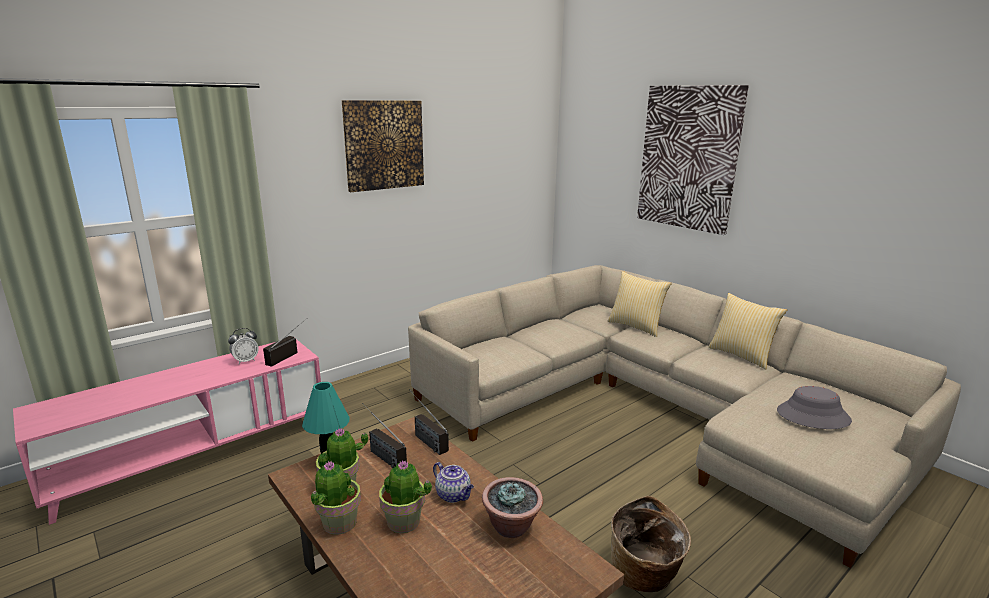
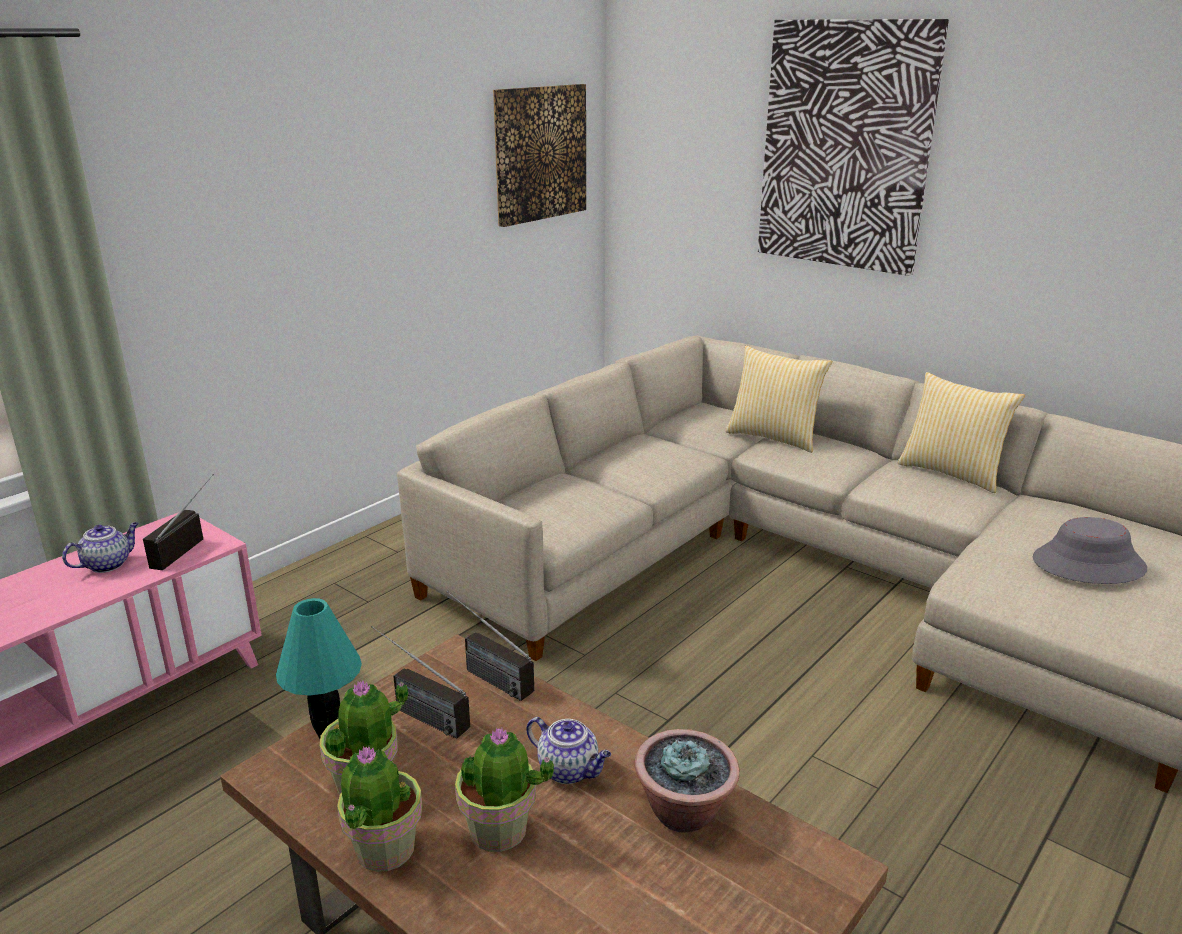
camera: 10 degrees left, 5 degrees up
(245, 361) = (108, 564): alarm clock -> teapot
(384, 145) = (316, 140): picture -> picture (540, 153)
(644, 575) = (874, 851): basket -> none

